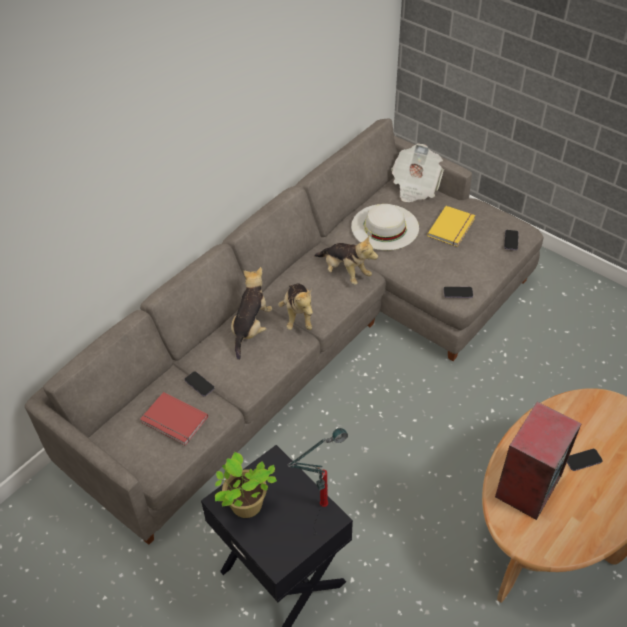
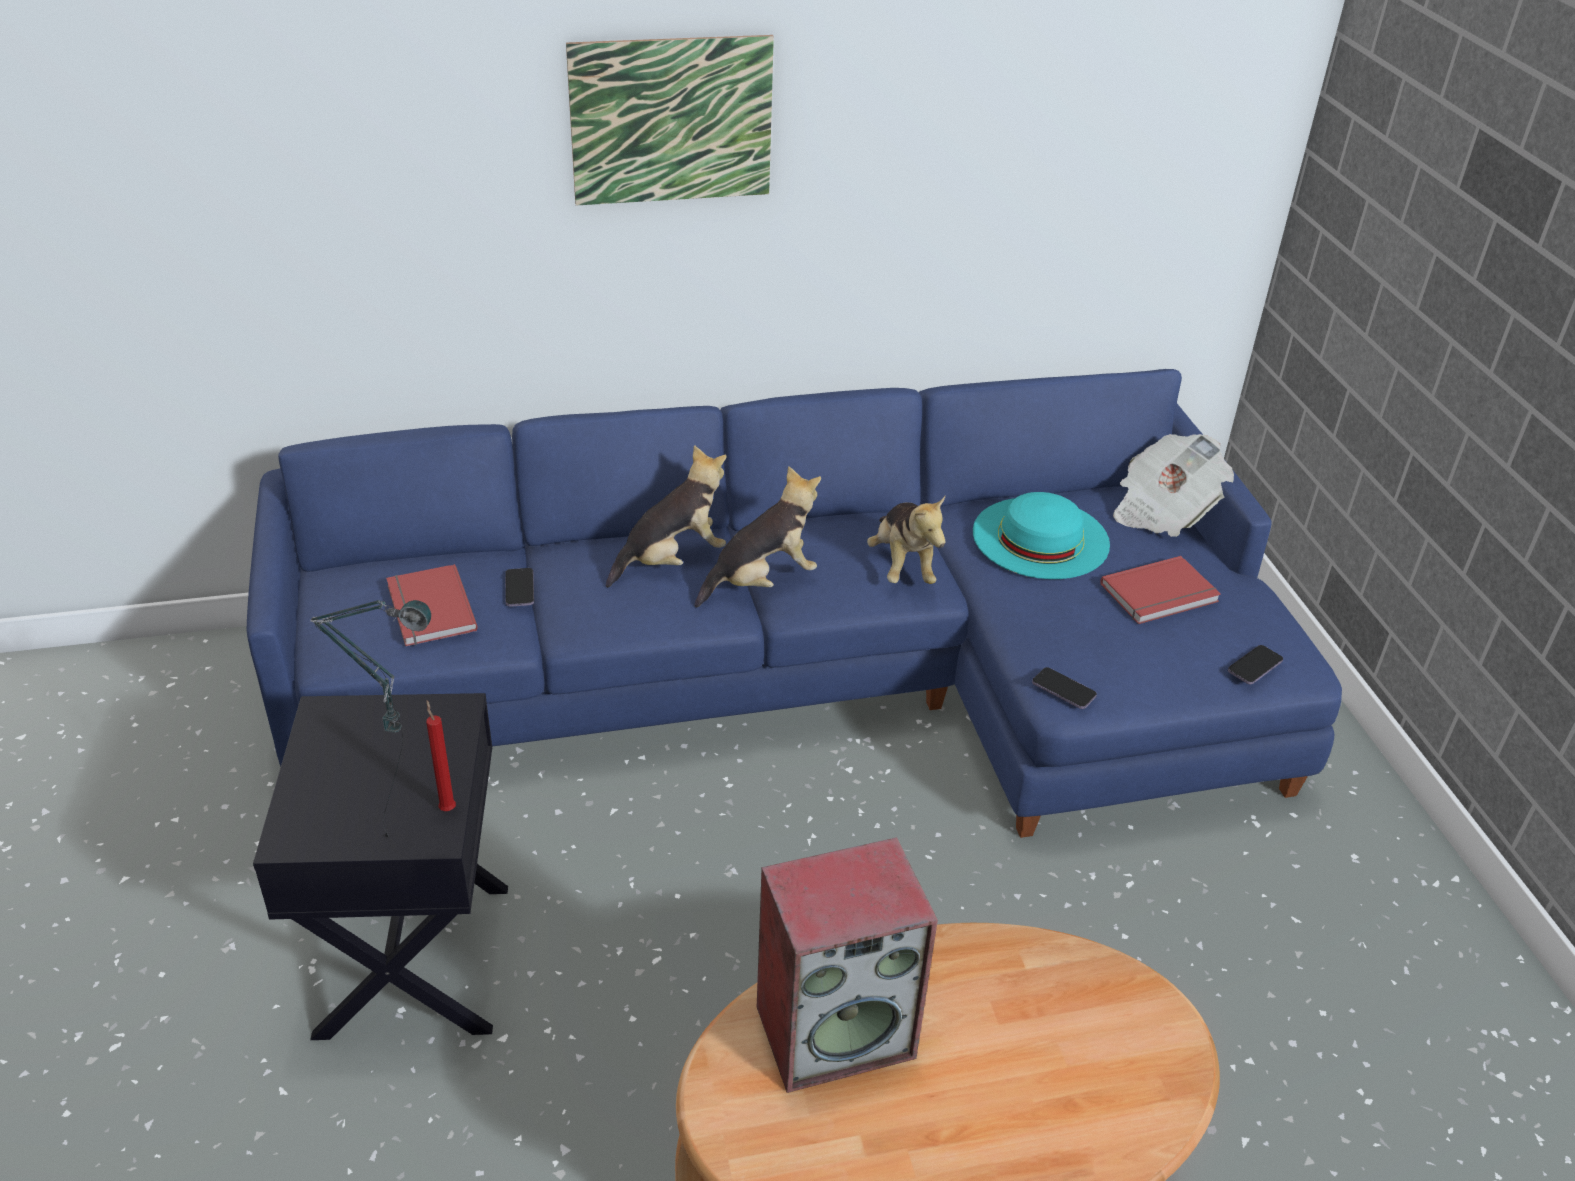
camera: 35 degrees right, 10 degrees down
(169, 117) = (671, 121): none -> picture
(246, 507) = (344, 742): potted plant -> none
(298, 315) = (762, 581): plush toy -> plush toy turned 150 degrees counterclockwise
(313, 337) = (823, 674): grey sofa -> blue sofa
(385, 227) = (1040, 538): white hat -> turquoise hat
(452, 228) = (1161, 595): yellow book -> red book
(583, 460) = (988, 1063): phone -> none

